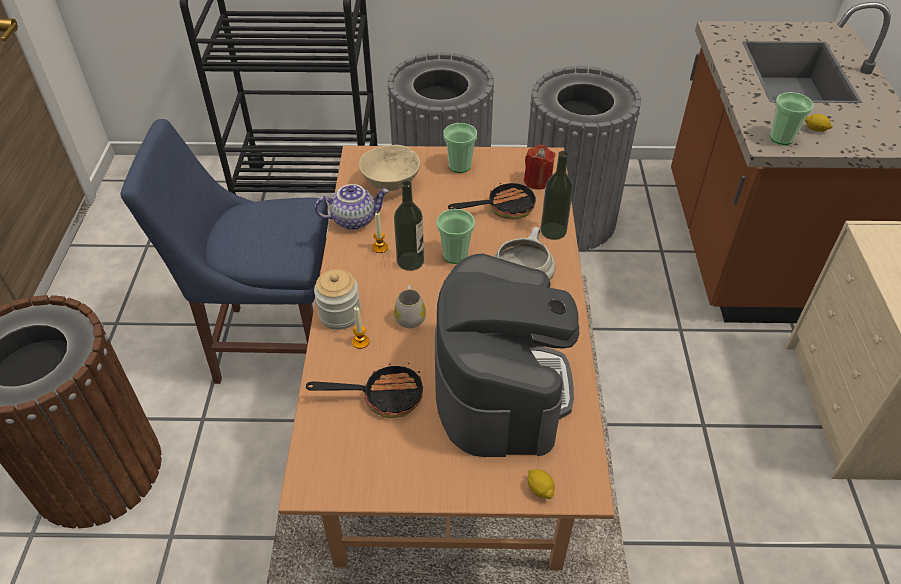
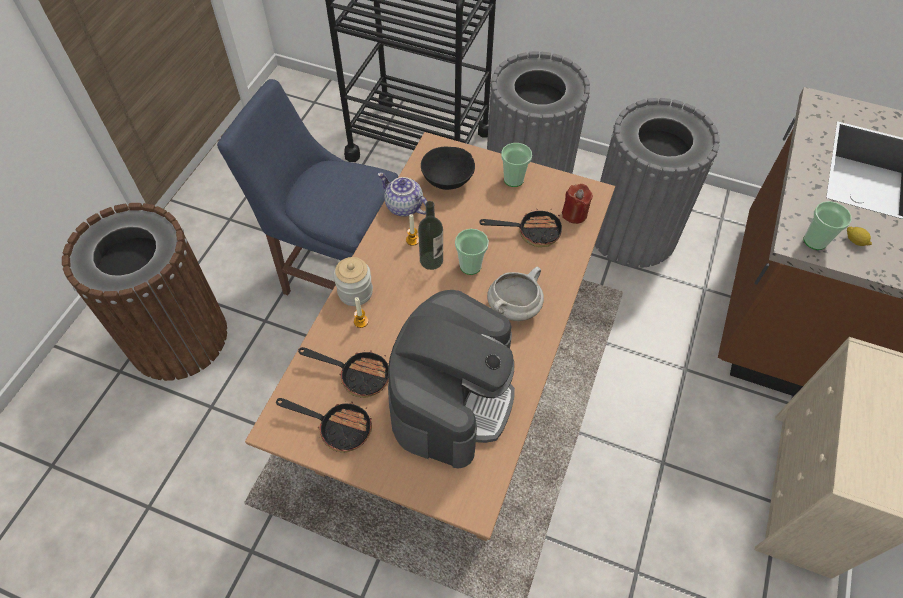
camera: 20 degrees right, 10 degrees up
(354, 219) = (403, 207): teapot -> teapot turned 150 degrees counterclockwise
(386, 457) = (338, 427): none -> frying pan
(391, 185) = (447, 182): beige bowl -> black bowl
(410, 316) = (409, 311): white mug -> none
(539, 489) = (441, 495): lemon -> none
(553, 231) = (564, 267): bottle -> none

